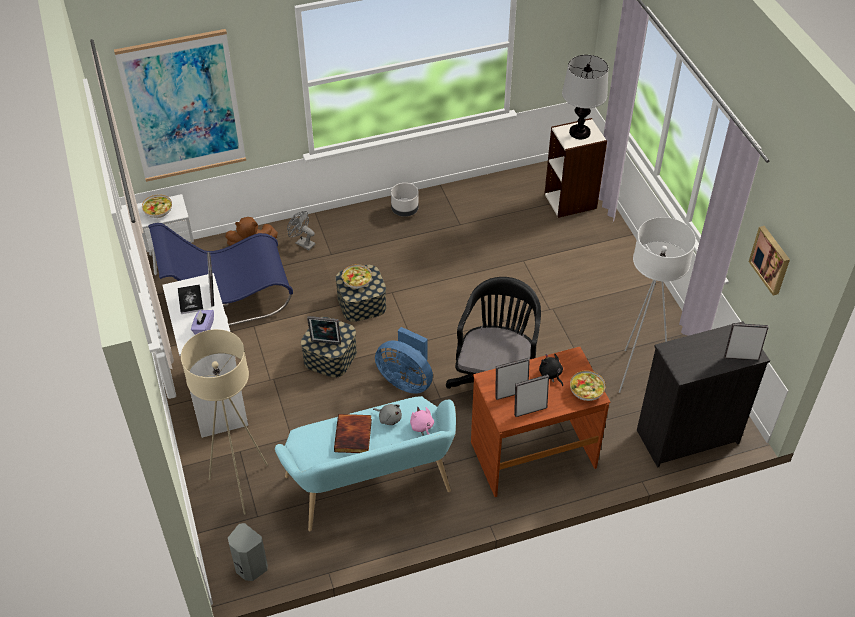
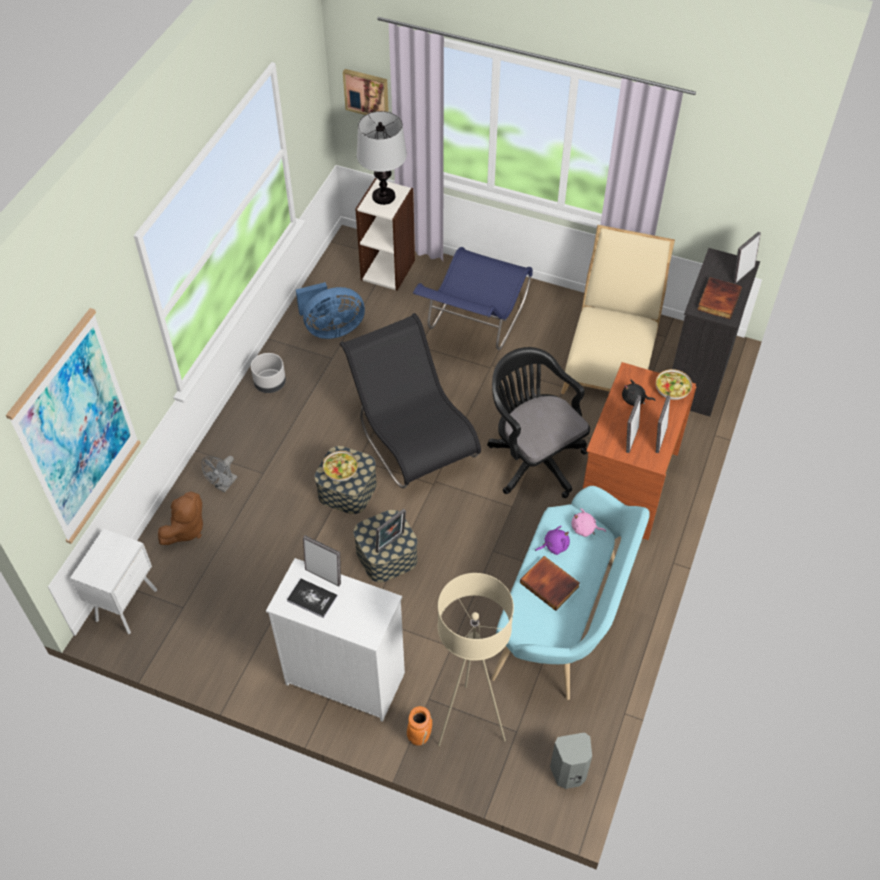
camera: 50 degrees left, 5 degrees up
(158, 211) = (104, 563): bowl -> none
(203, 328) = (361, 609): purple tissue box -> none
(208, 463) = (419, 735): none -> orange vase
(229, 299) = (231, 590): blue chair -> blue chair (473, 324)
(302, 243) = (224, 485): grey fan -> grey fan turned 45 degrees counterclockwise
(389, 418) = (554, 546): grey plush toy -> purple plush toy
(406, 380) = (469, 517): blue fan -> blue fan (331, 329)
(440, 307) = (411, 437): none -> black chair
(636, 373) = (610, 362): white floor lamp -> beige chair
(693, 357) = (718, 299): none -> book
(771, 259) = (707, 180): picture -> picture (367, 93)

